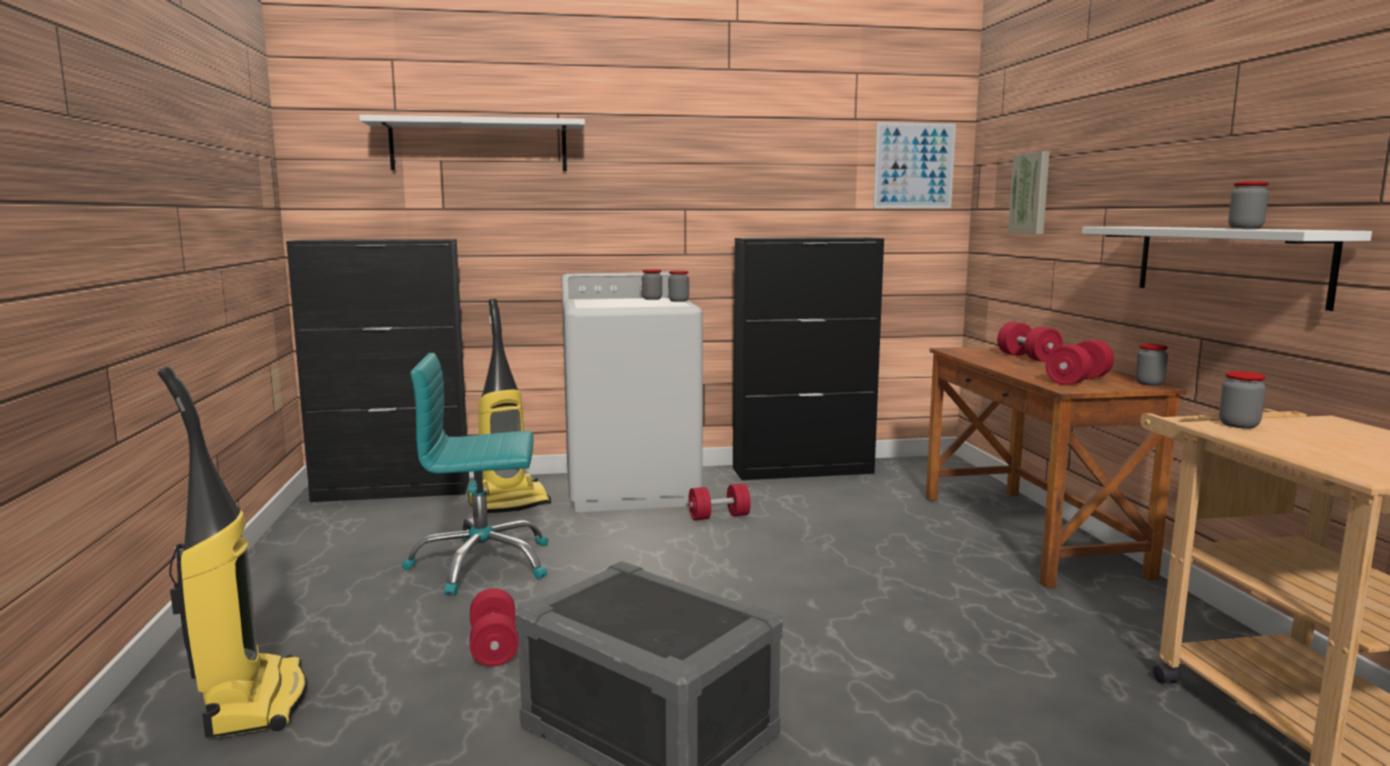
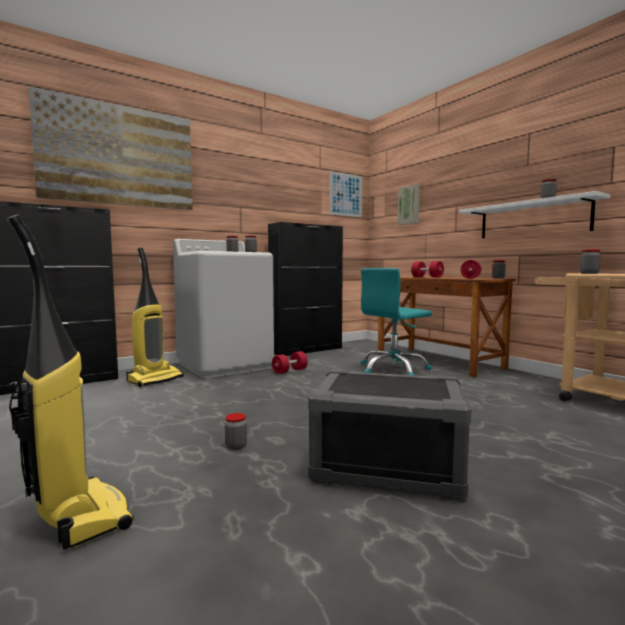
camera: 25 degrees left, 5 degrees down
(479, 146) = (118, 155): white shelf -> picture
(481, 564) = (173, 408): turquoise office chair -> turquoise office chair (393, 369)
(494, 646) = (236, 446): red dumbbell -> jar

